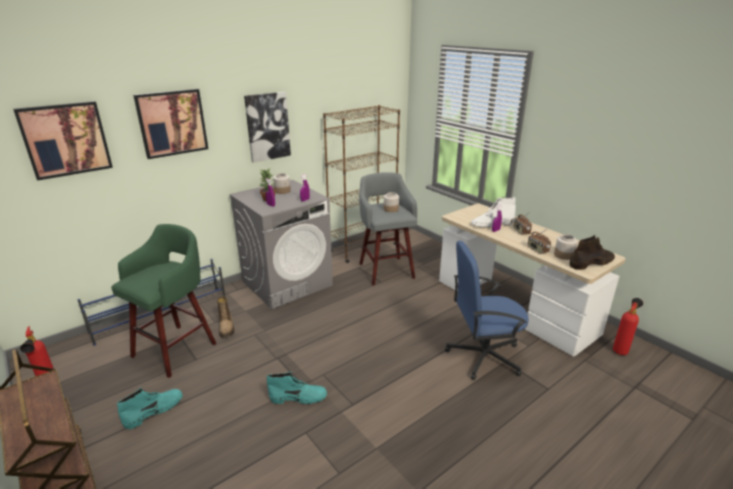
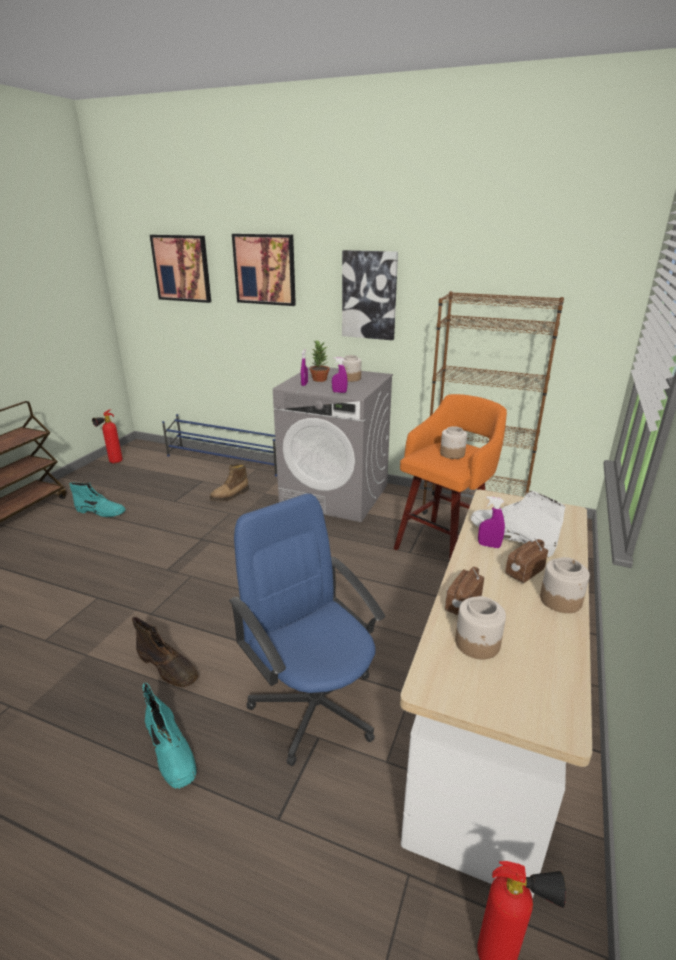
camera: 60 degrees right, 0 degrees up
(177, 348) = (184, 487): green stool -> none
(299, 397) = (146, 574): turquoise boot -> turquoise boot (171, 752)
(386, 270) = (443, 546): grey stool -> orange stool
(543, 232) = (560, 600): none -> jar
(591, 263) = (485, 691): brown boot -> brown boot (168, 667)

